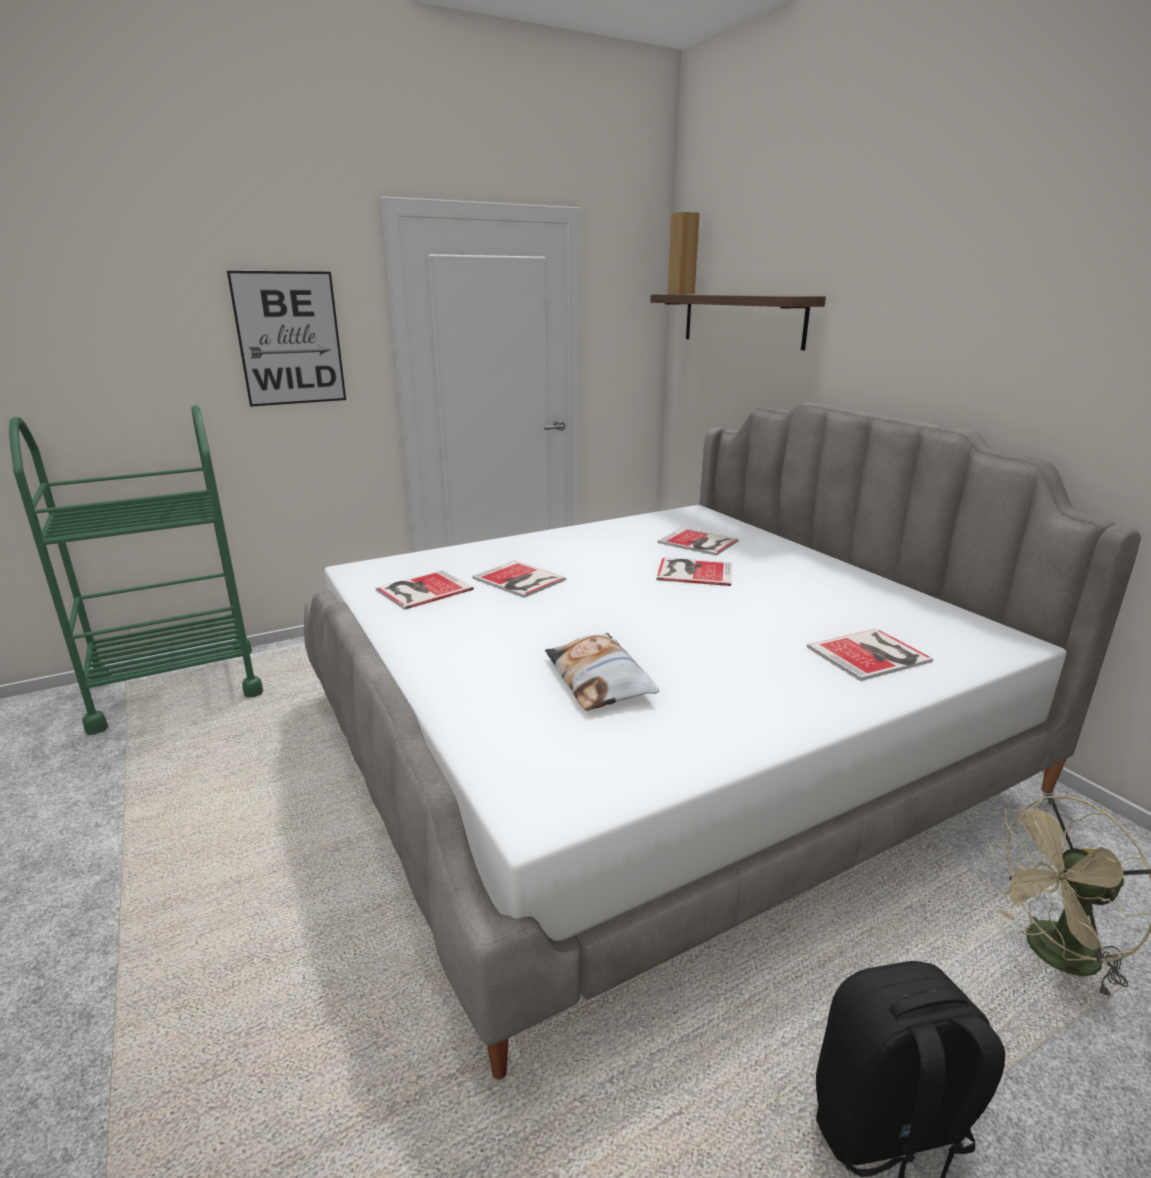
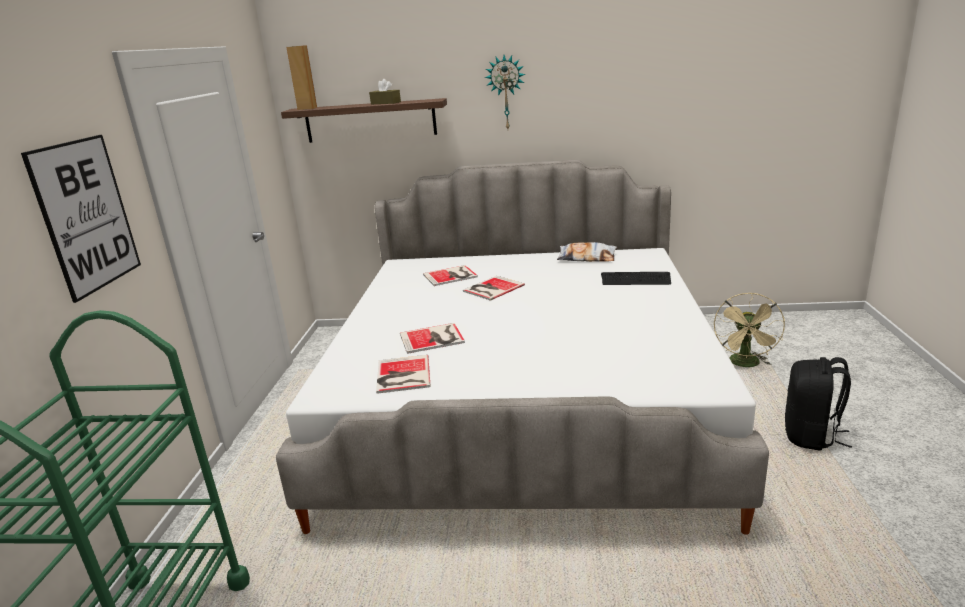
camera: 55 degrees left, 0 degrees up
(599, 679) = (600, 344): pillow -> pillow (587, 258)
(748, 295) = (385, 103): none -> brown tissue box
(872, 655) = (635, 279): book -> keyboard
(903, 295) = (506, 92): none -> wall clock

